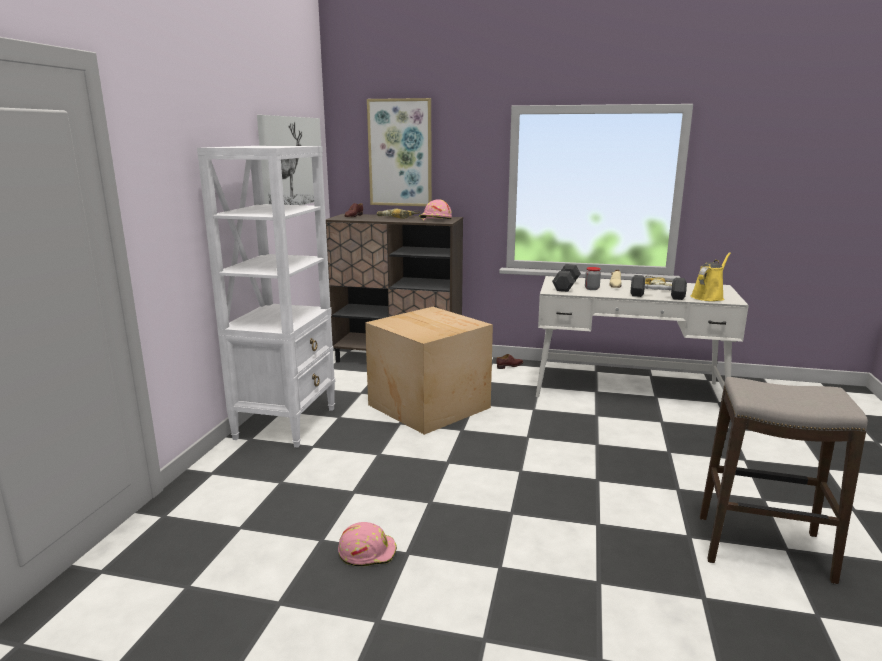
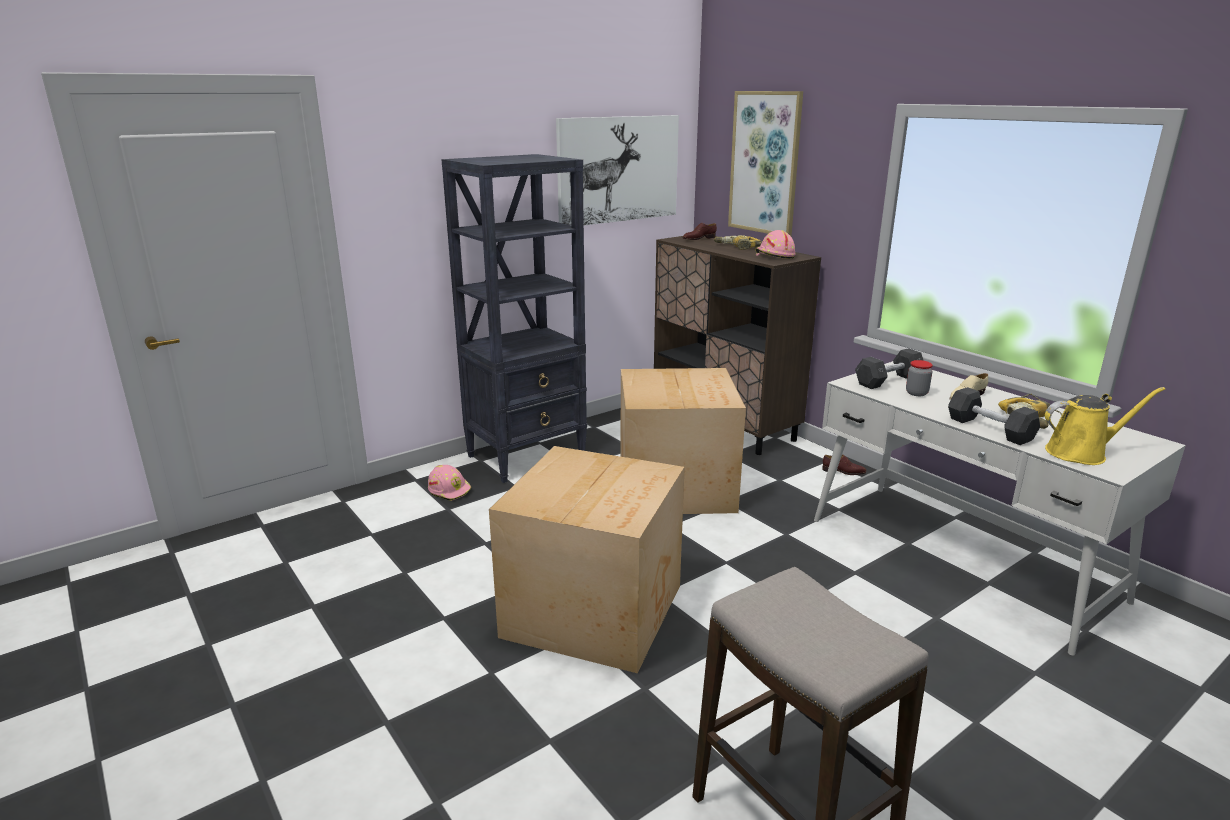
camera: 40 degrees right, 5 degrees up
(287, 423) = (527, 456): white bookcase -> black bookcase
(367, 552) = (418, 600): pink hard hat -> pink hard hat (450, 490)
(500, 496) = (596, 609): none -> cardboard box

